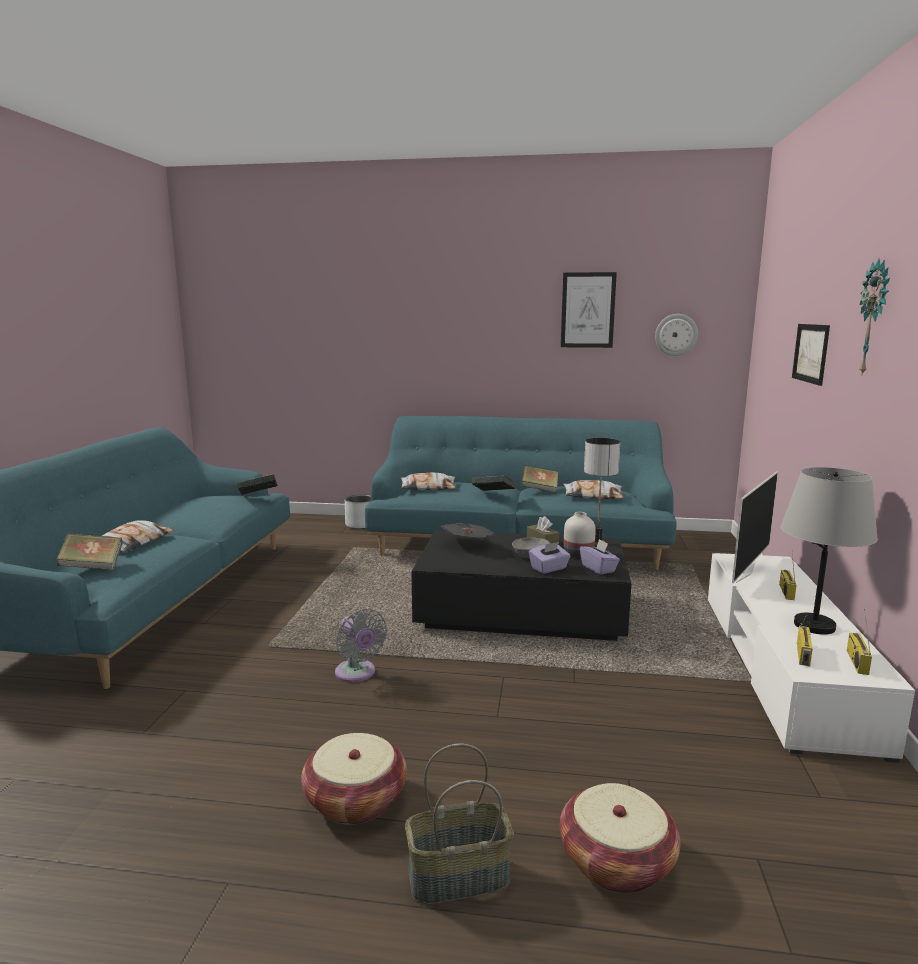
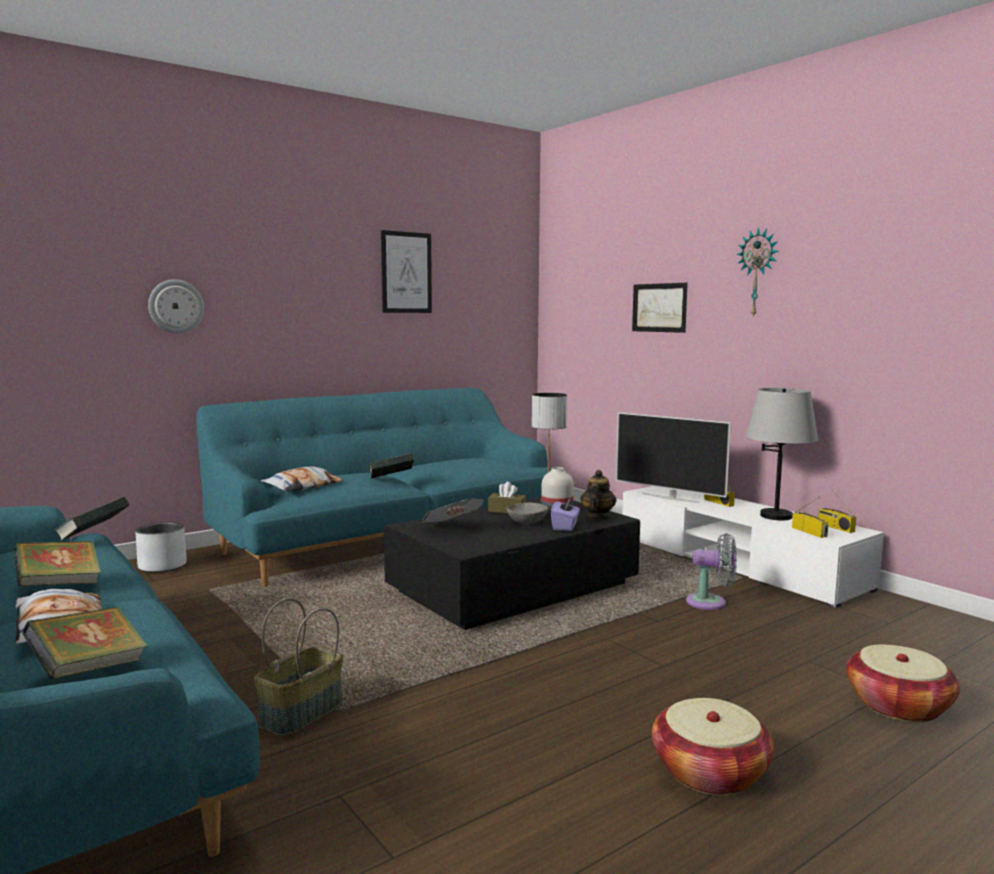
camera: 45 degrees left, 5 degrees down
(357, 674) = (489, 690): grey fan -> grey fan (710, 603)
(458, 878) = (866, 770): basket -> basket (302, 714)
(539, 490) = (421, 468): book -> book (59, 585)
(593, 496) = (478, 464): pillow -> none
(598, 568) = (597, 517): purple tissue box -> teapot
(676, 334) = (483, 300): wall clock -> wall clock (176, 306)
(744, 572) = (670, 498): television -> television turned 135 degrees clockwise

